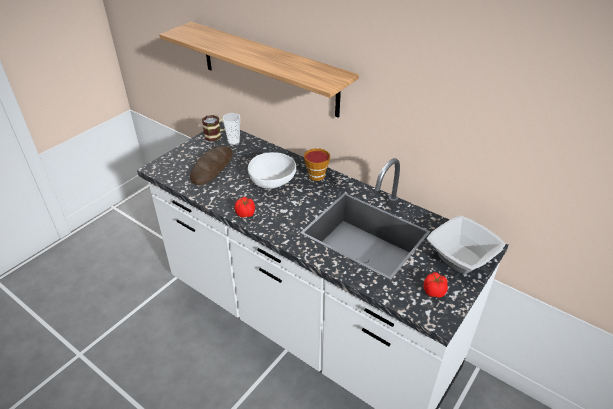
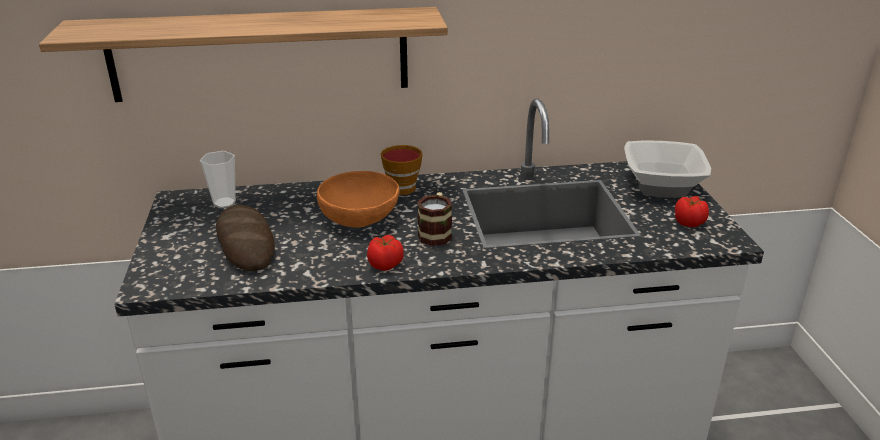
camera: 45 degrees left, 10 degrees down
(216, 135) = (182, 208): mug -> mug (436, 233)
(273, 182) = (360, 218): white bowl -> orange bowl

